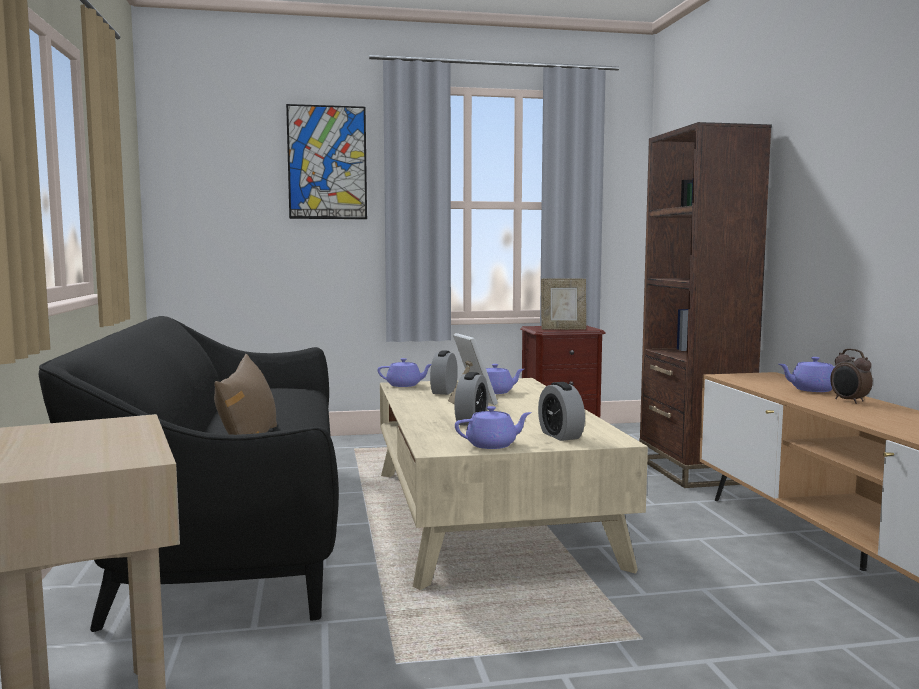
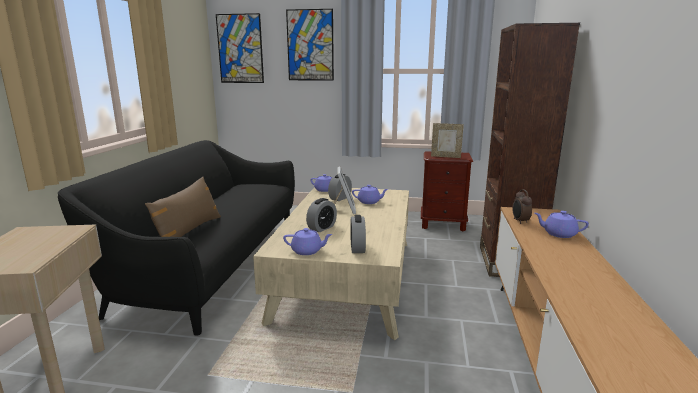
camera: 20 degrees right, 10 degrees up
(199, 165) = (240, 49): none -> picture
(849, 401) = (570, 251): alarm clock -> alarm clock (520, 221)

